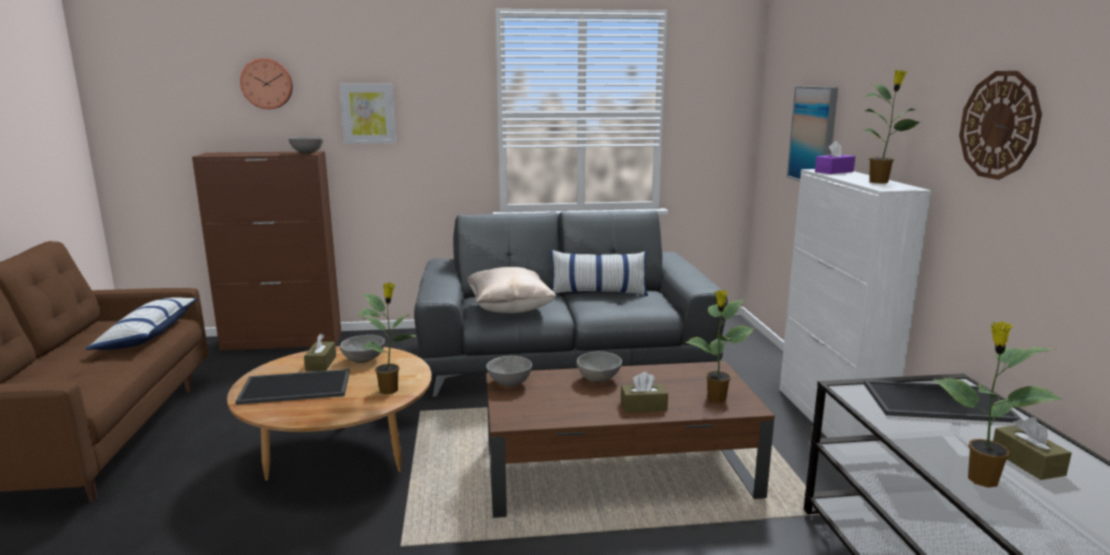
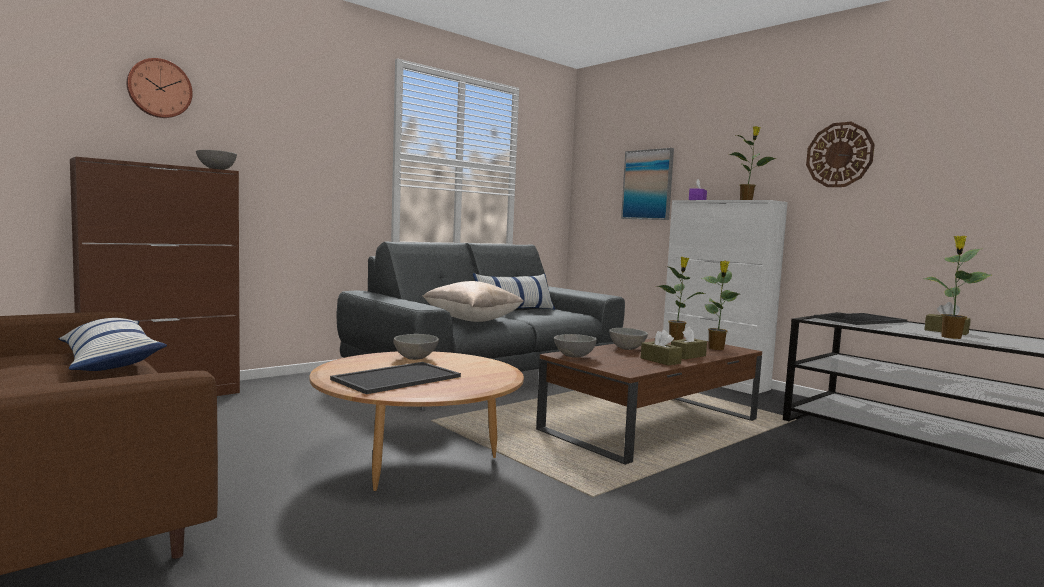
camera: 35 degrees left, 10 degrees down
(321, 363) = (378, 364): brown tissue box -> brown tissue box (660, 360)
(368, 113) = (273, 138): picture -> none
(390, 390) = (491, 369): potted plant -> potted plant (676, 339)

